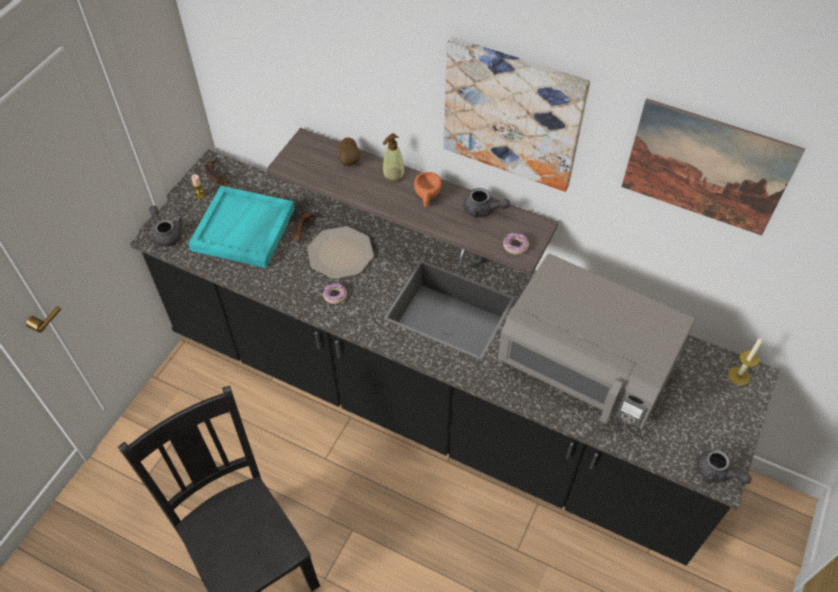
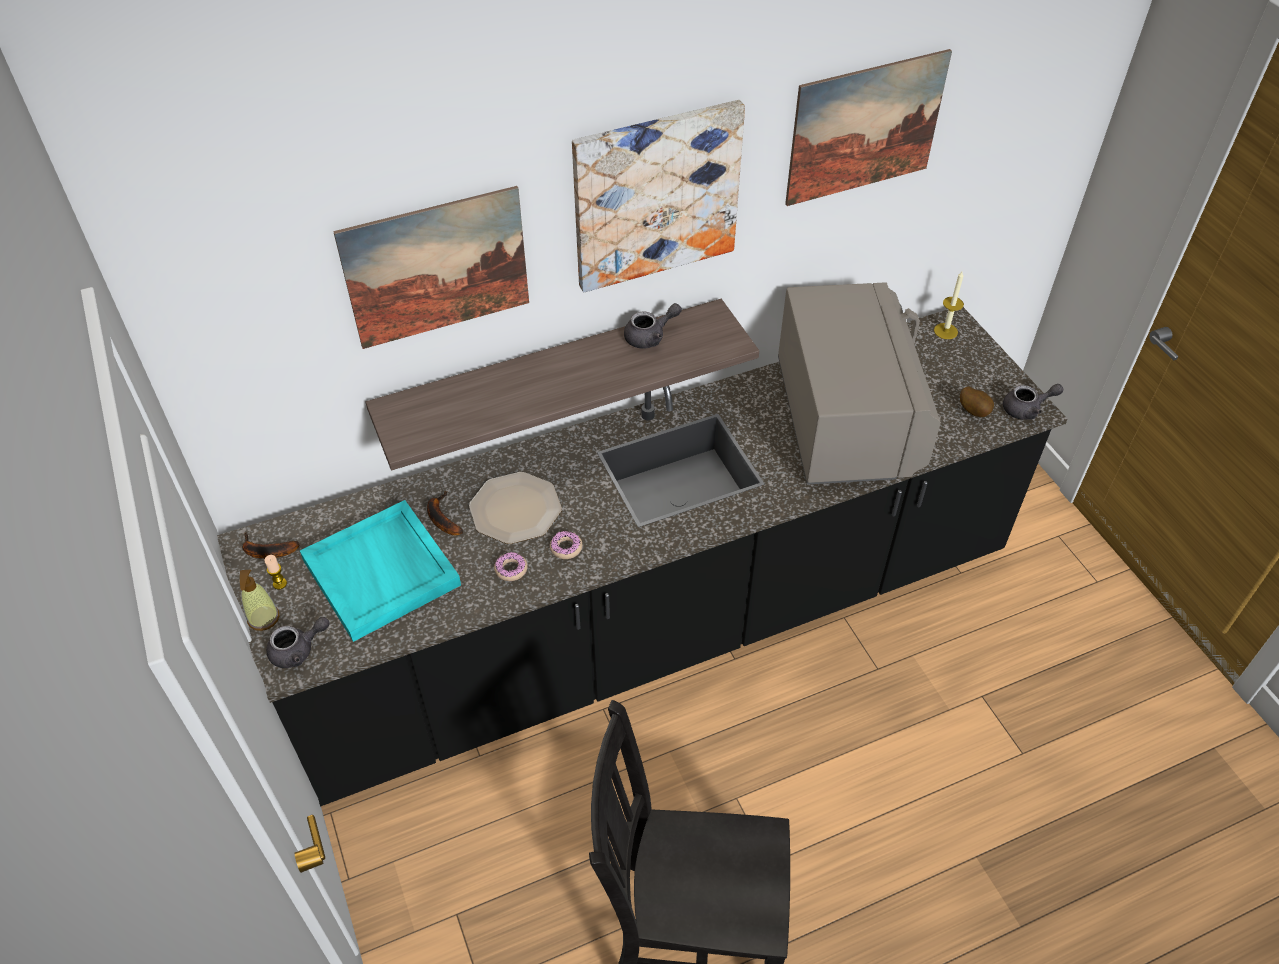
camera: 50 degrees left, 5 degrees down
(166, 233) = (298, 650): grey teapot -> grey teapot turned 150 degrees clockwise
(350, 160) = (465, 390): potato -> potato (974, 411)
(351, 70) = (437, 268): none -> picture
(393, 175) = (527, 370): soap dispenser -> soap dispenser (263, 618)
(427, 197) = (586, 364): orange cup -> none
(515, 246) = (718, 342): donut -> donut (511, 569)
(585, 369) = (847, 420): grey microwave -> grey microwave turned 75 degrees counterclockwise

